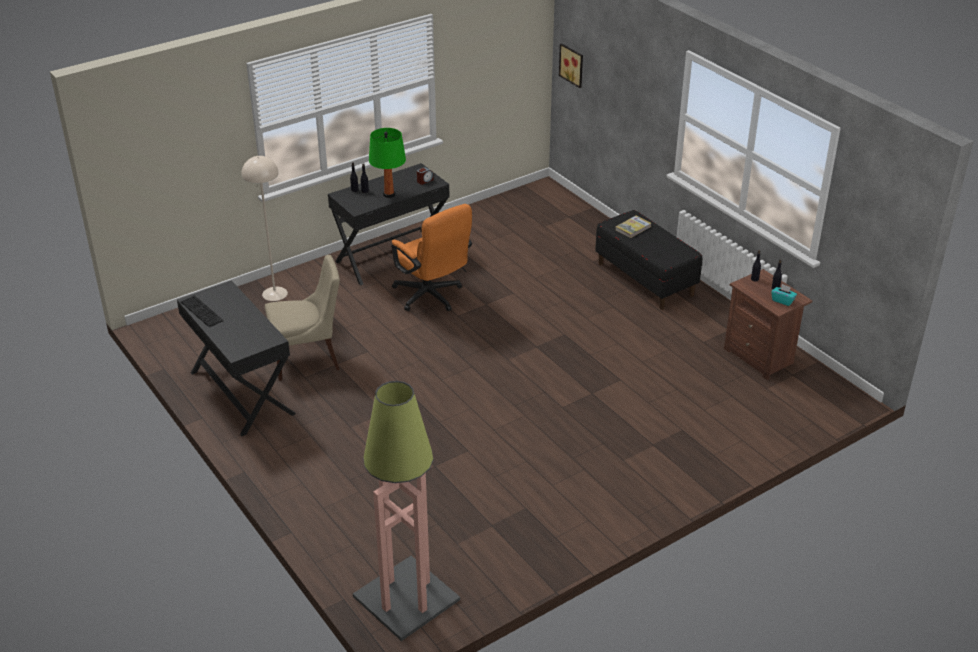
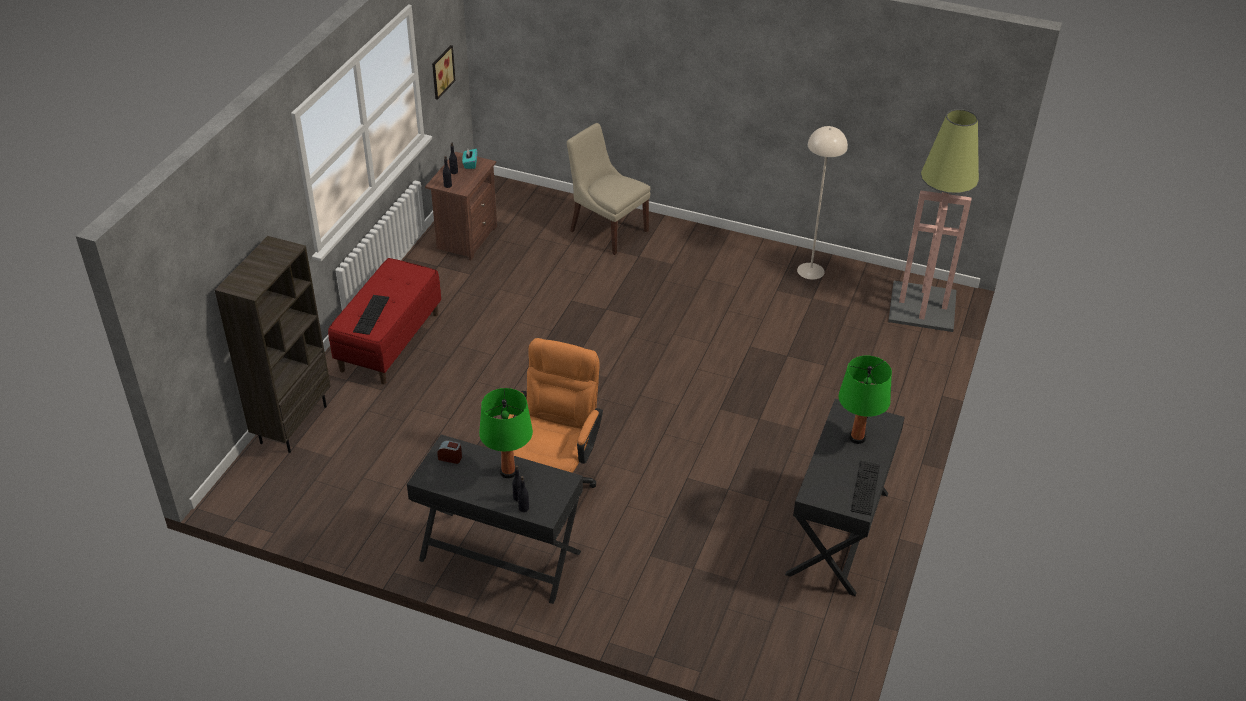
camera: 125 degrees left, 5 degrees up
(242, 331) = (857, 437): none -> green table lamp
(274, 293) = (663, 619): beige floor lamp -> beige floor lamp (810, 271)
(308, 358) = (741, 515): beige chair -> beige chair (607, 230)
(572, 65) = (182, 327): picture -> picture (441, 71)
(591, 221) = (293, 424): none -> brown bookcase
(633, 228) = (371, 314): book -> keyboard
(645, 279) = (389, 341): black bench -> red bench

